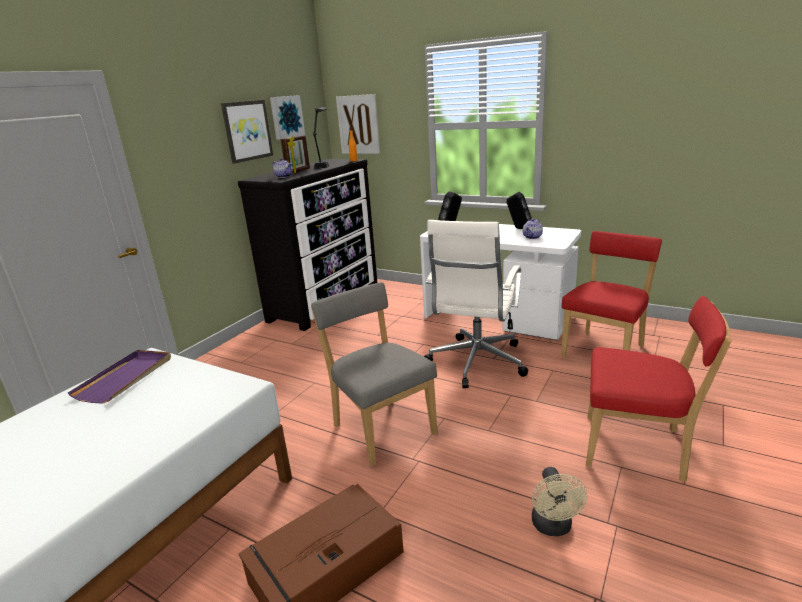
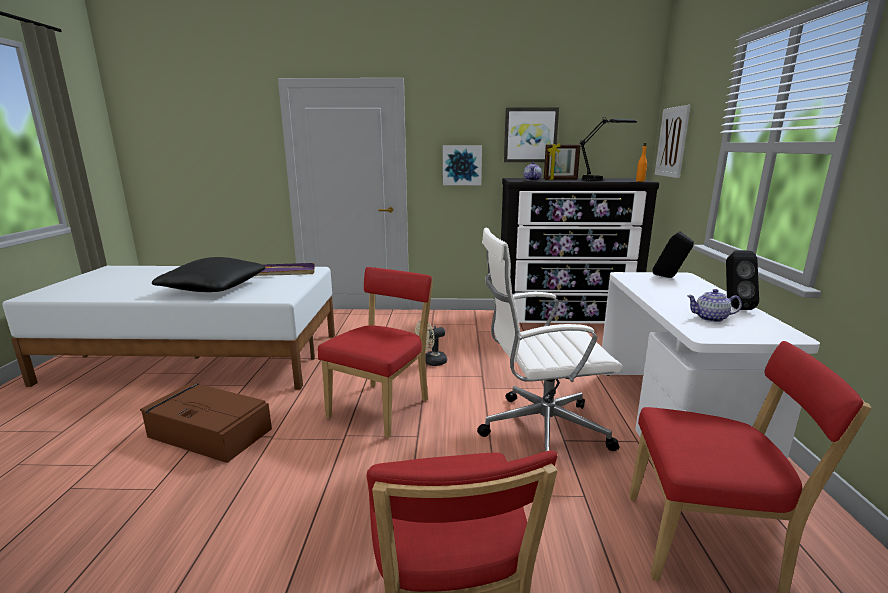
camera: 60 degrees right, 5 degrees down
(114, 440) = (214, 288): none -> black pillow
(286, 117) = (587, 127): picture -> picture (462, 165)
(381, 427) = (382, 406): grey chair -> red chair
(553, 527) = (267, 552): beige fan -> beige fan (431, 362)

